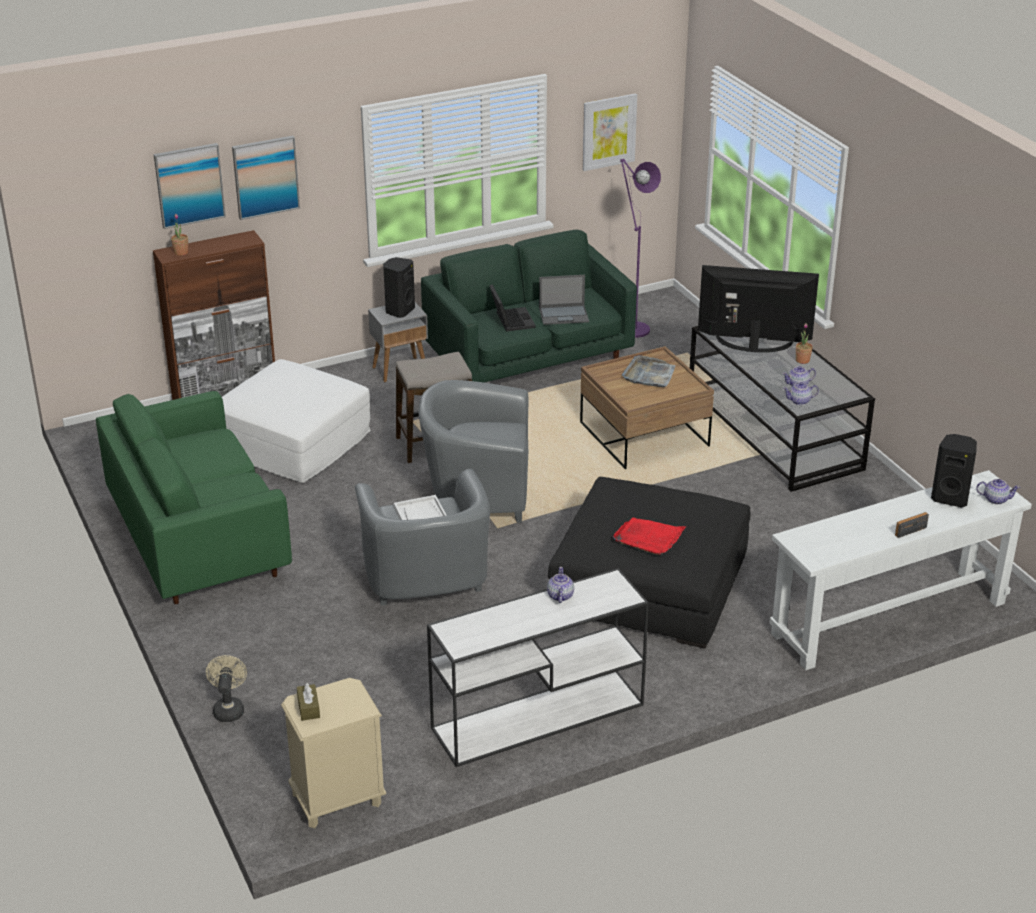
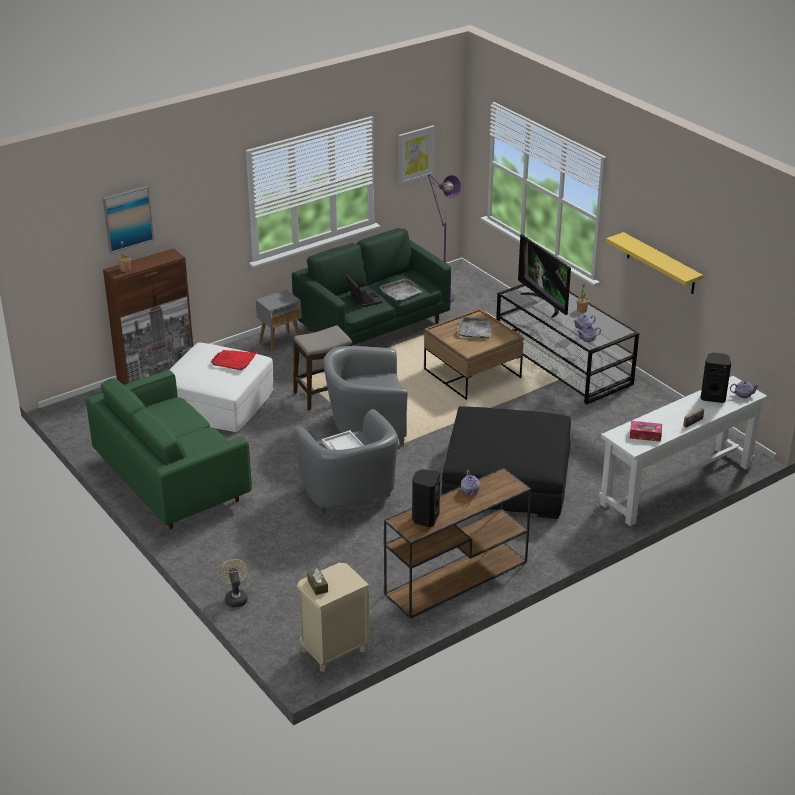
camera: 10 degrees left, 0 degrees up
(265, 177) = (181, 208): picture -> none
(399, 311) = (279, 299): black speaker -> black speaker (425, 518)
(536, 717) = (455, 578): white console table -> brown console table
(564, 315) = (400, 291): laptop -> grey tray
(648, 538) = (509, 445): red tray -> red tray (234, 361)
(753, 346) = (544, 303): television -> television turned 120 degrees counterclockwise
(835, 543) = (645, 435): none -> tissue box
(910, 303) = (661, 264): none -> yellow shelf

